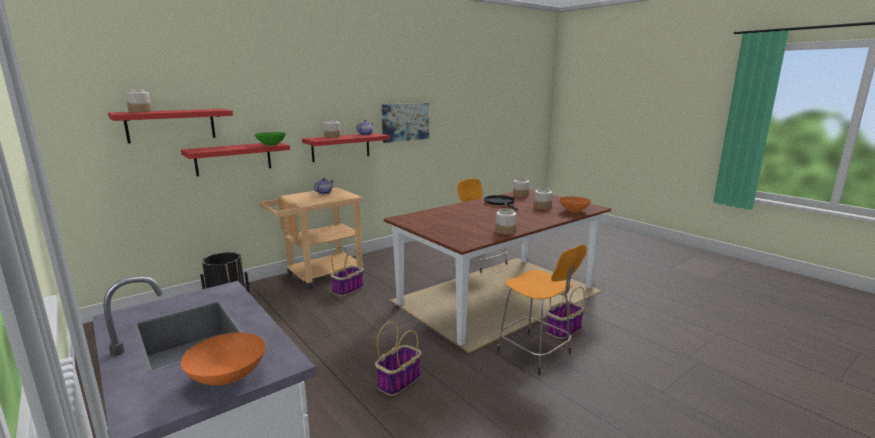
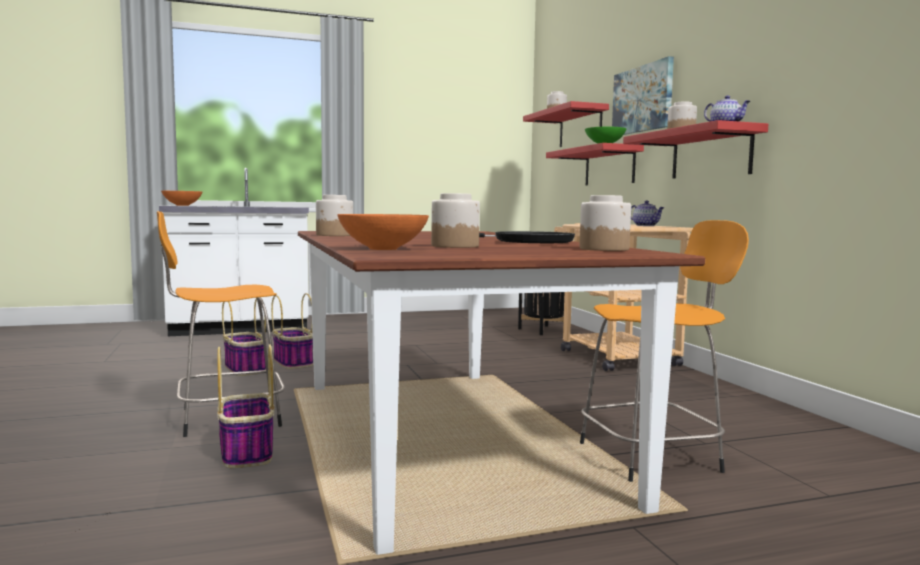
camera: 110 degrees right, 10 degrees down
(348, 289) = (552, 363): basket -> basket (245, 369)
(405, 122) = (839, 90): picture -> picture (642, 99)

